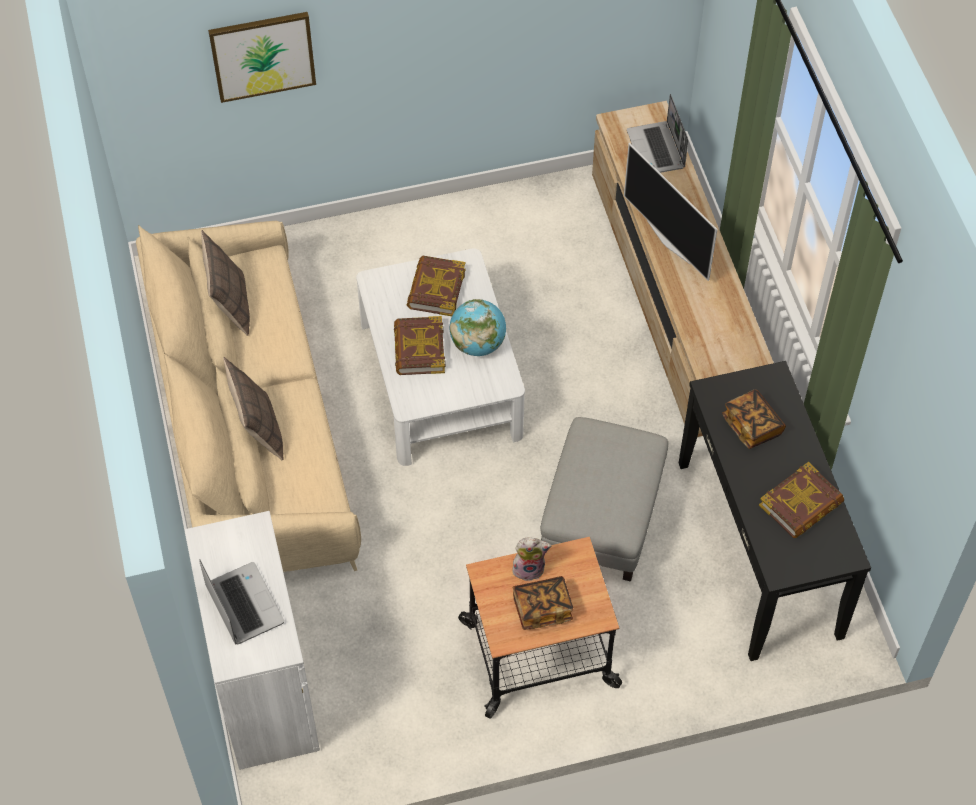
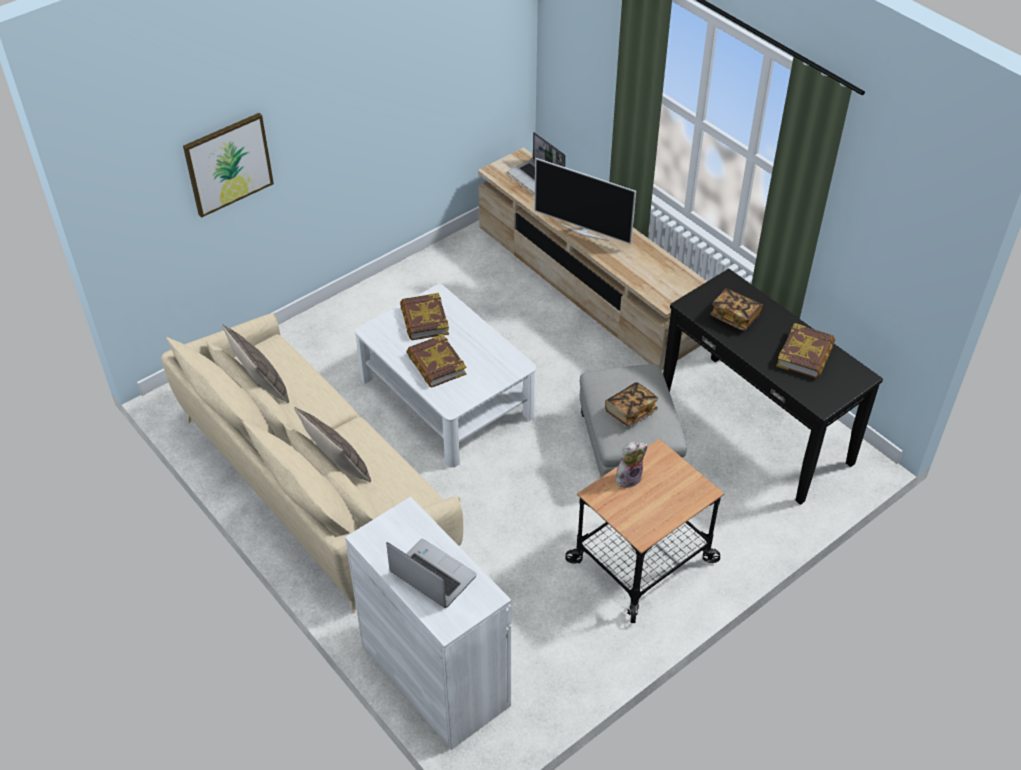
camera: 25 degrees left, 10 degrees down
(478, 344) = (480, 346): globe -> none
(542, 608) = (657, 502): book -> book (630, 411)

